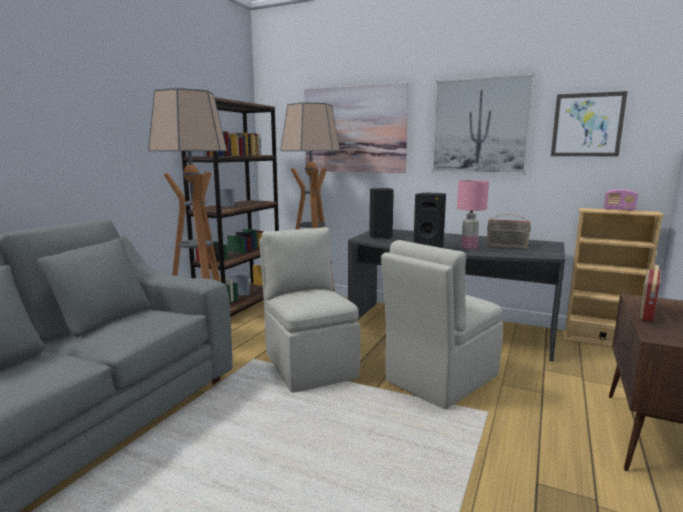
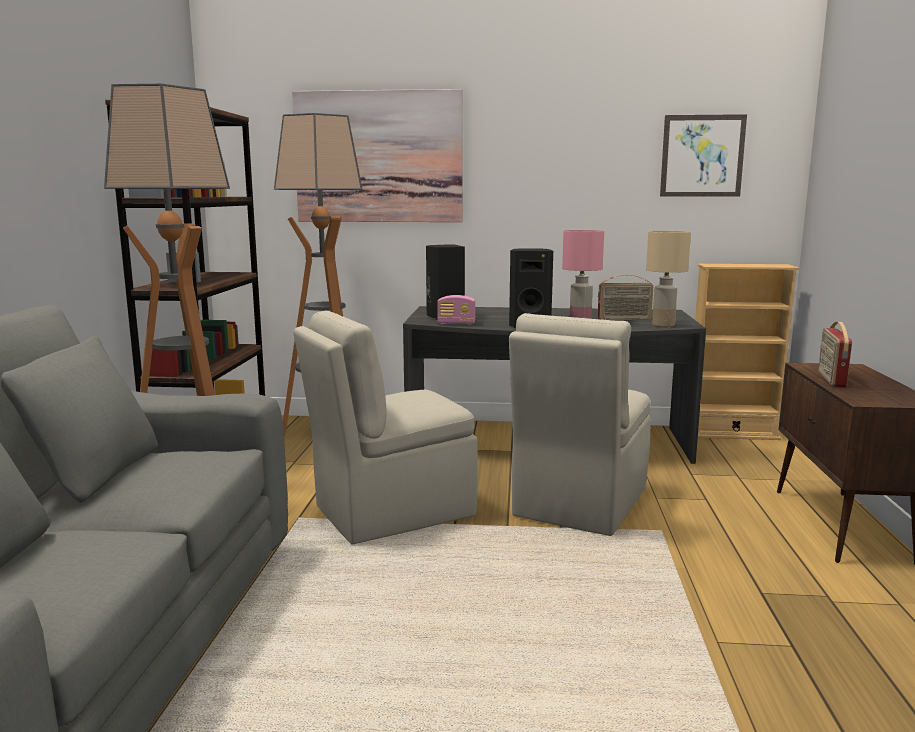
camera: 20 degrees left, 0 degrees up
(309, 364) = (390, 512): beige chair -> beige chair turned 75 degrees counterclockwise
(480, 126) = (567, 156): picture -> none
(532, 254) = (663, 325): none -> beige table lamp
(618, 210) = (746, 264): radio -> radio (456, 323)

